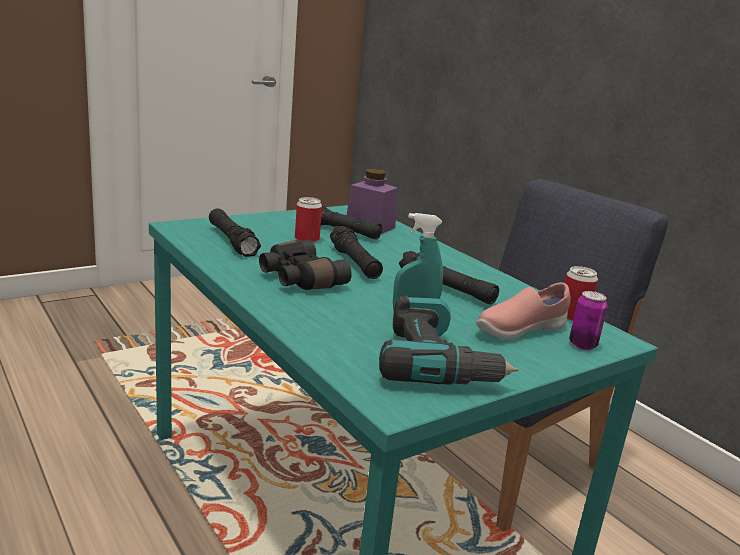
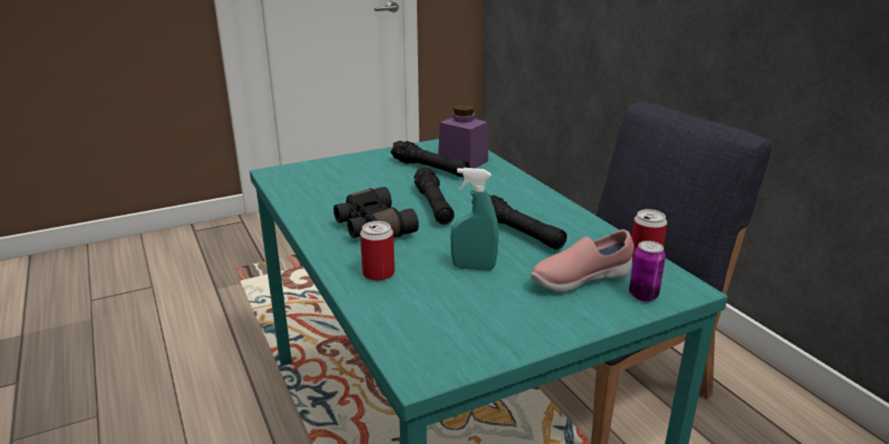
camera: 10 degrees right, 5 degrees up
(232, 241) = (320, 187): black flashlight -> none
(307, 239) = (394, 181): can -> can (378, 274)
(436, 362) = (480, 321): power drill -> none

